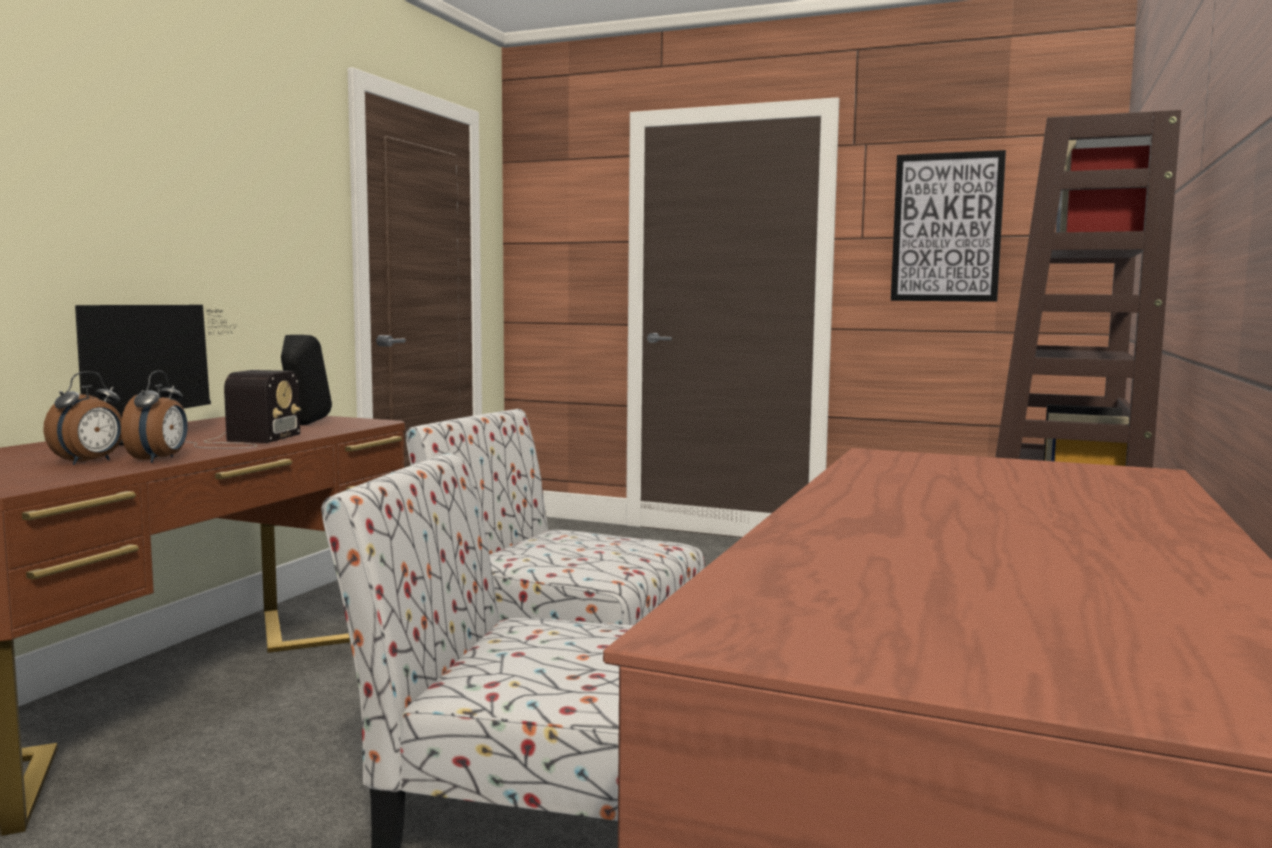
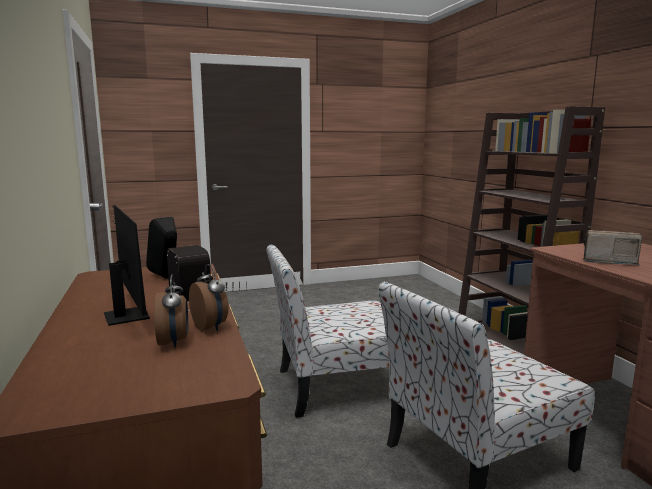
camera: 40 degrees left, 5 degrees up
(887, 478) = (607, 261): none -> radio
(946, 227) = (360, 127): picture -> none

